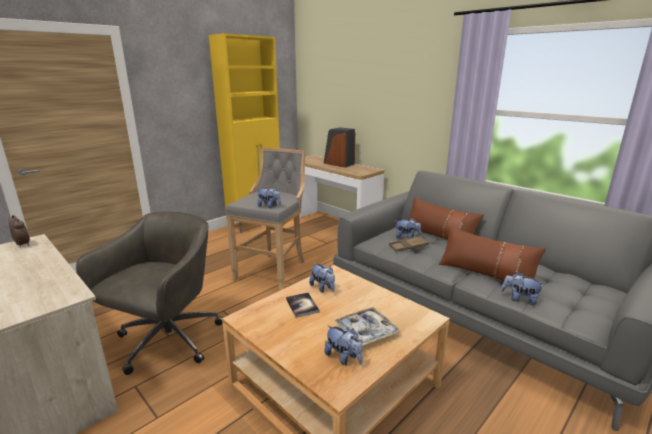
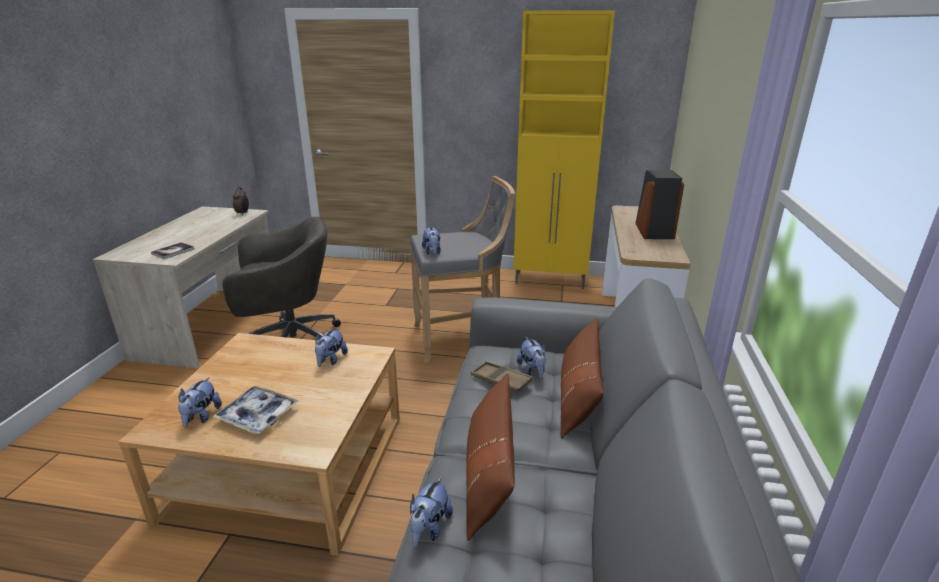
camera: 55 degrees right, 5 degrees up
(302, 305) = (285, 361): book -> book (173, 251)
(519, 299) = (429, 528): plush toy -> plush toy turned 150 degrees counterclockwise

